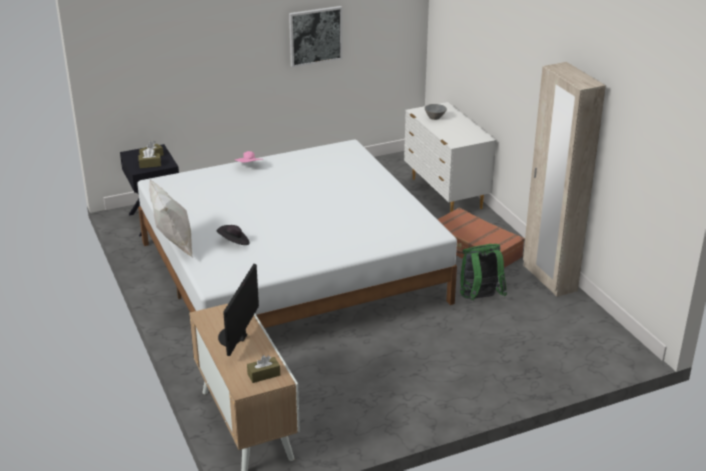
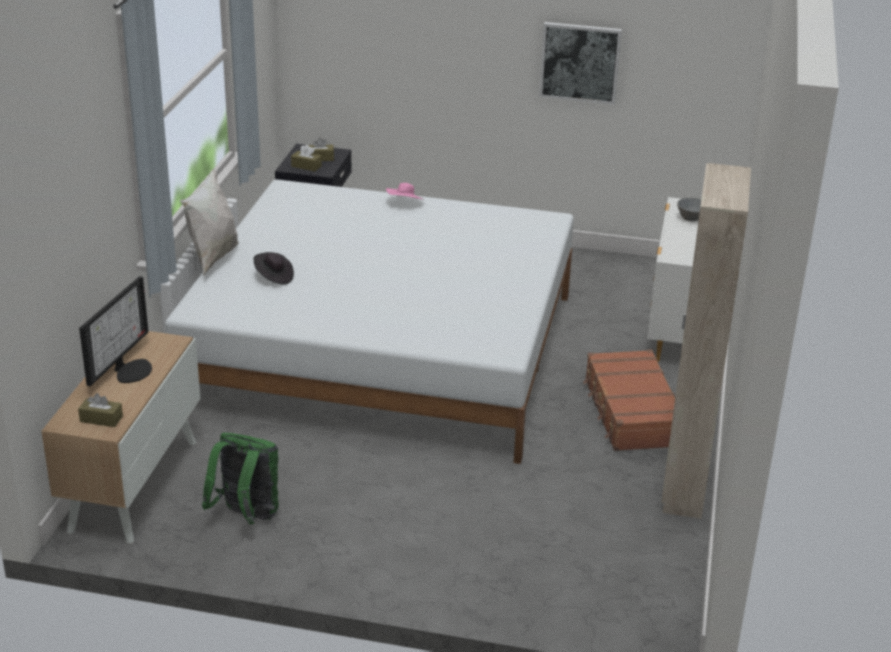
camera: 35 degrees right, 0 degrees up
(235, 337) = (130, 370): monitor -> monitor turned 150 degrees clockwise
(479, 298) = (559, 471): green backpack -> green backpack (246, 516)

